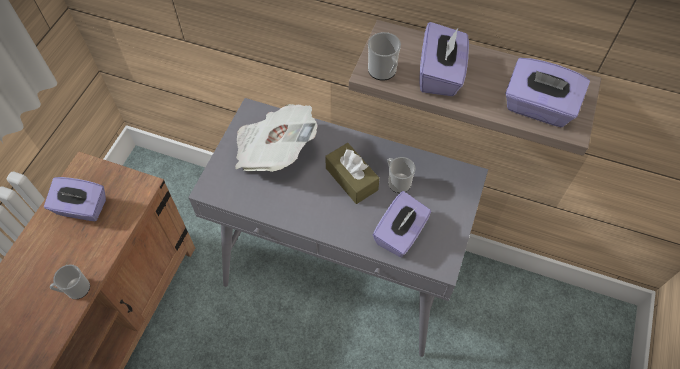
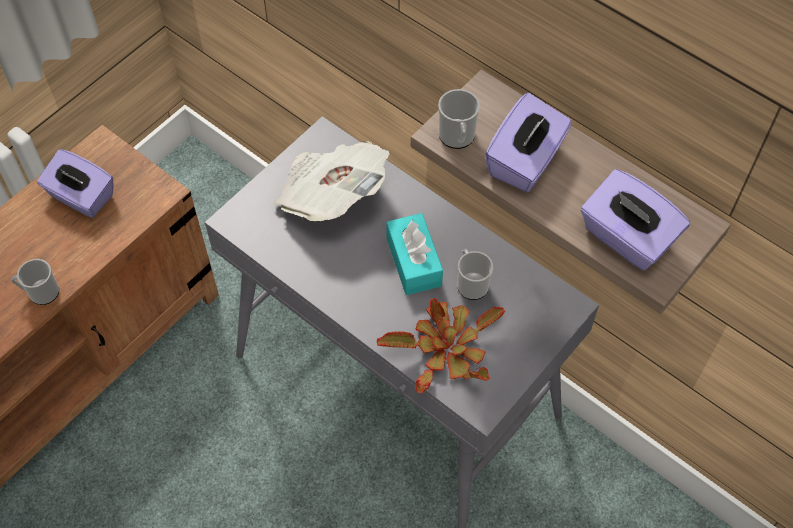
camera: 20 degrees right, 0 degrees up
(351, 179) = (413, 261): brown tissue box -> turquoise tissue box
(400, 234) = (445, 350): purple tissue box -> potted plant

